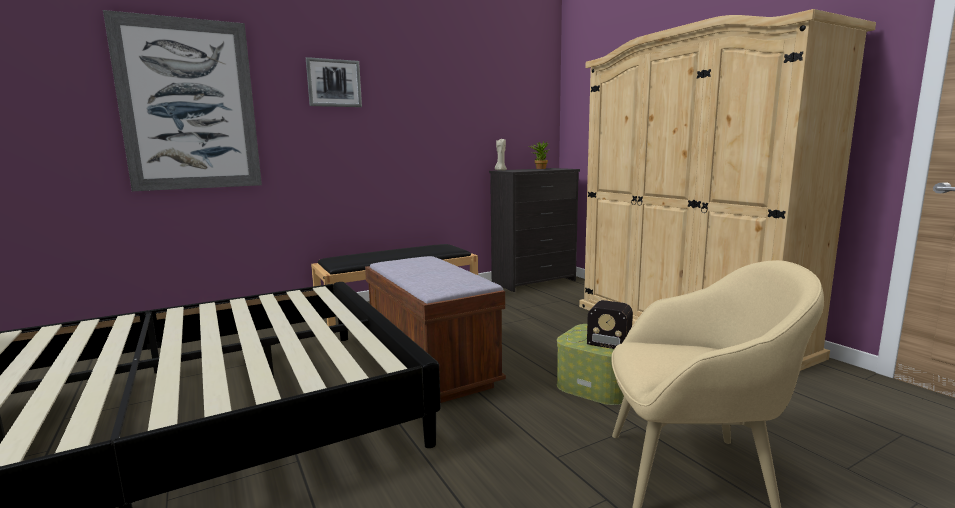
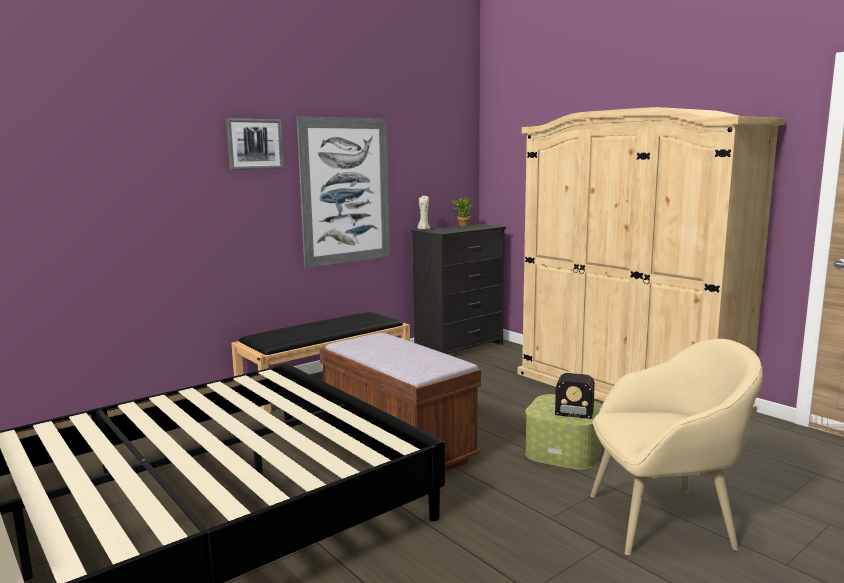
camera: 10 degrees left, 0 degrees up
(189, 105) = (105, 176): picture -> picture (345, 191)

